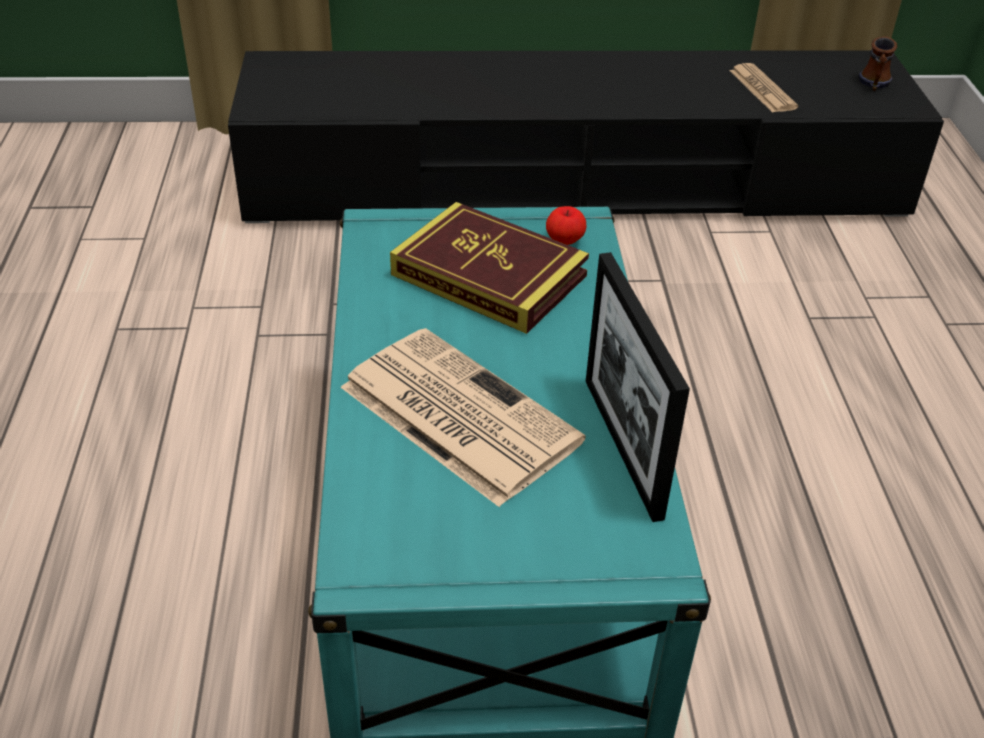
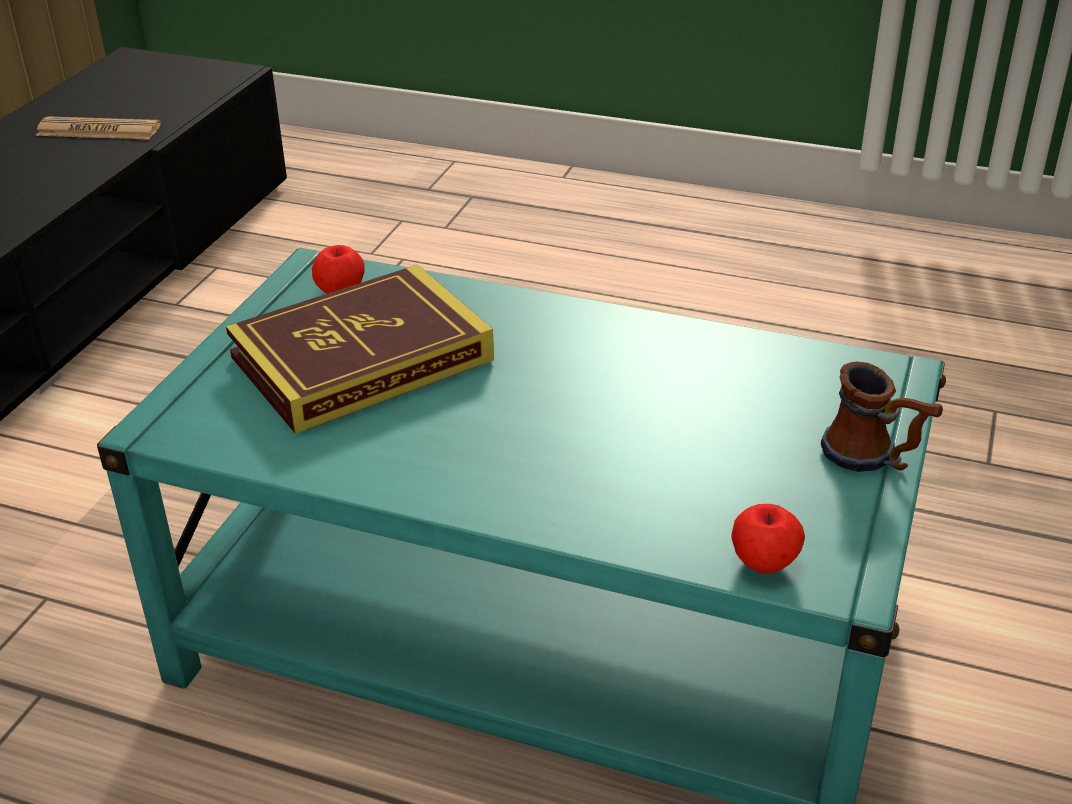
camera: 65 degrees left, 5 degrees down
(359, 528) = (764, 563): none -> apple
(455, 414) = (603, 445): newspaper -> none
(622, 446) = (715, 349): picture frame -> none
(874, 85) = (170, 75): mug -> mug (874, 459)

